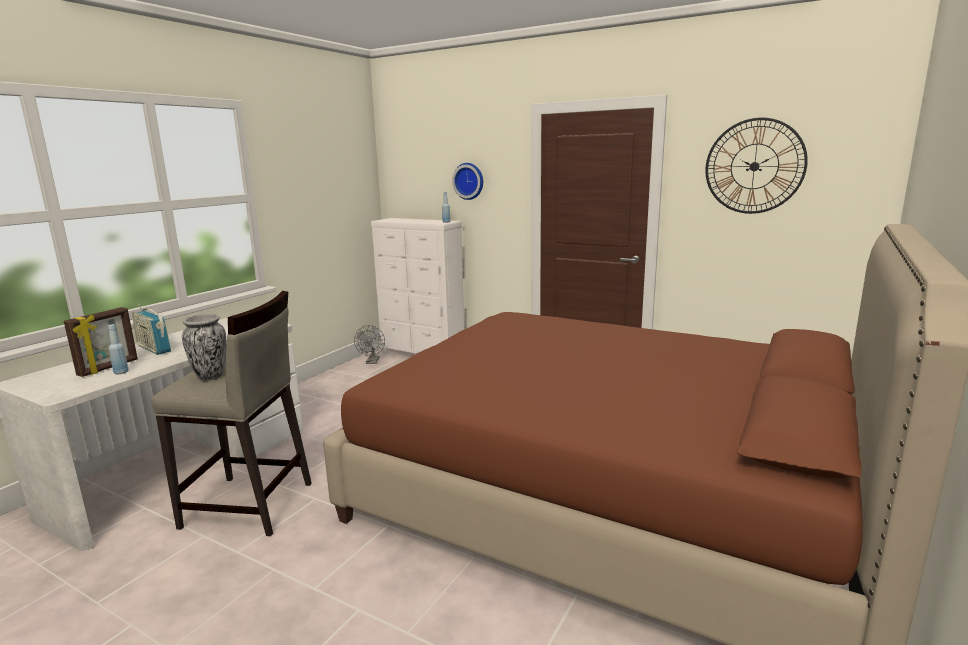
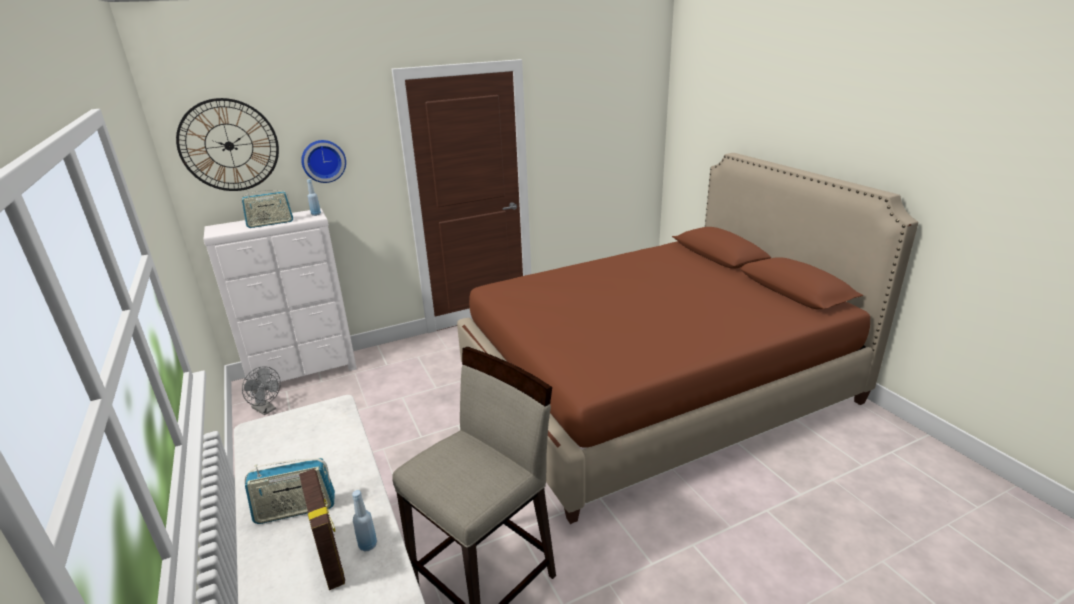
camera: 55 degrees left, 10 degrees up
(210, 376) = (467, 474): vase -> none
(414, 221) = (270, 223): none -> radio
(754, 166) = (588, 115): wall clock -> wall clock (229, 145)

